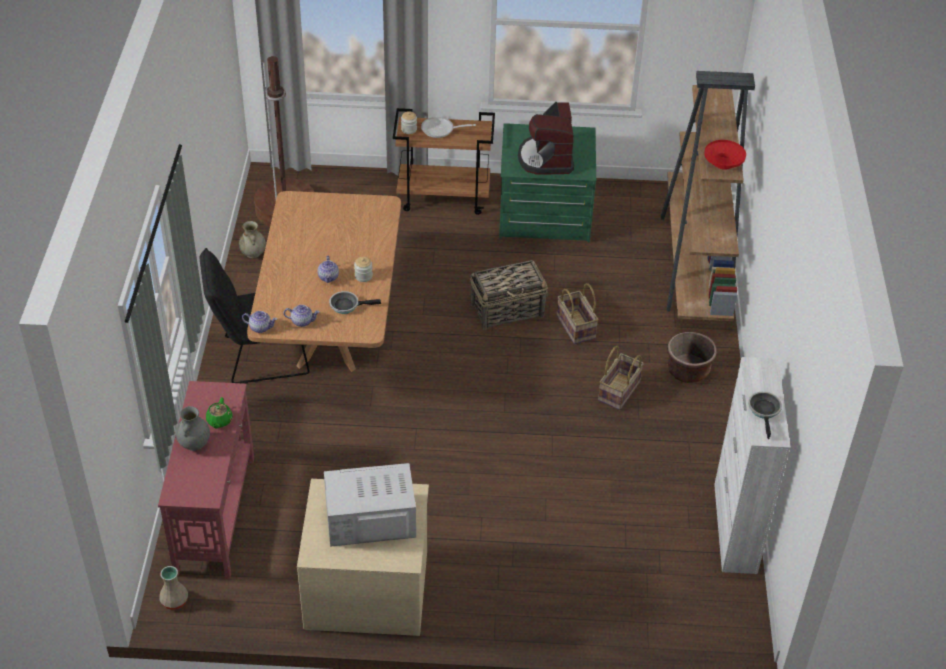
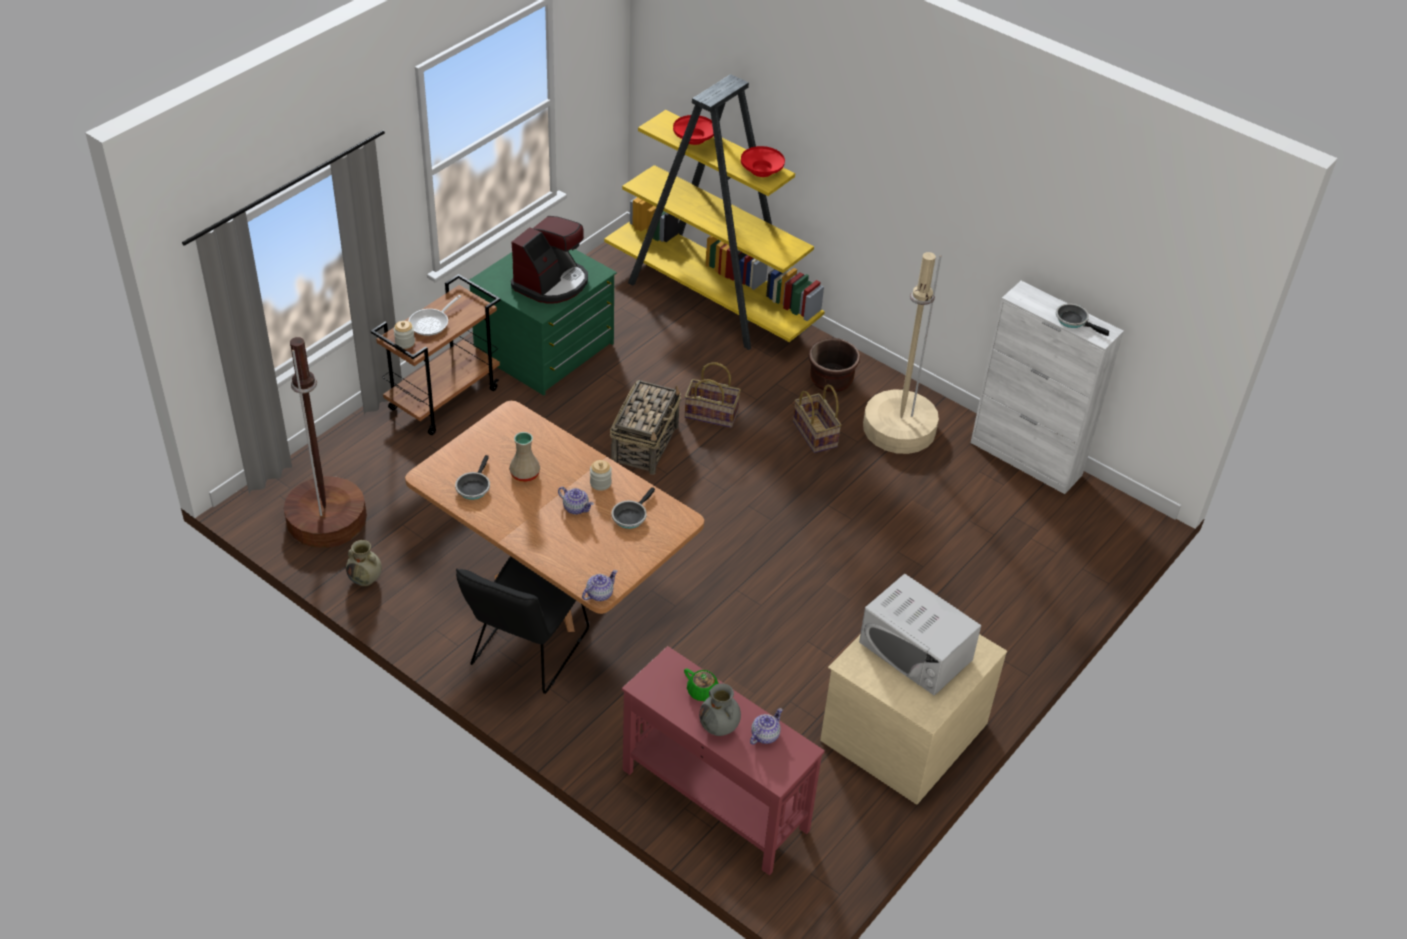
camera: 55 degrees left, 0 degrees up
(174, 601) = (802, 891): beige vase -> beige vase (525, 474)
(301, 224) = (473, 487): none -> frying pan
(302, 321) = (621, 559): teapot -> teapot (765, 735)
(370, 519) = (915, 651): white microwave -> white microwave turned 75 degrees counterclockwise
(546, 158) = (551, 283): coffee machine -> coffee machine turned 90 degrees counterclockwise
(680, 435) = (899, 429): none -> beige floor lamp
(695, 265) = (711, 301): brown bookcase -> yellow bookcase
(716, 115) = (694, 138): none -> red bowl

